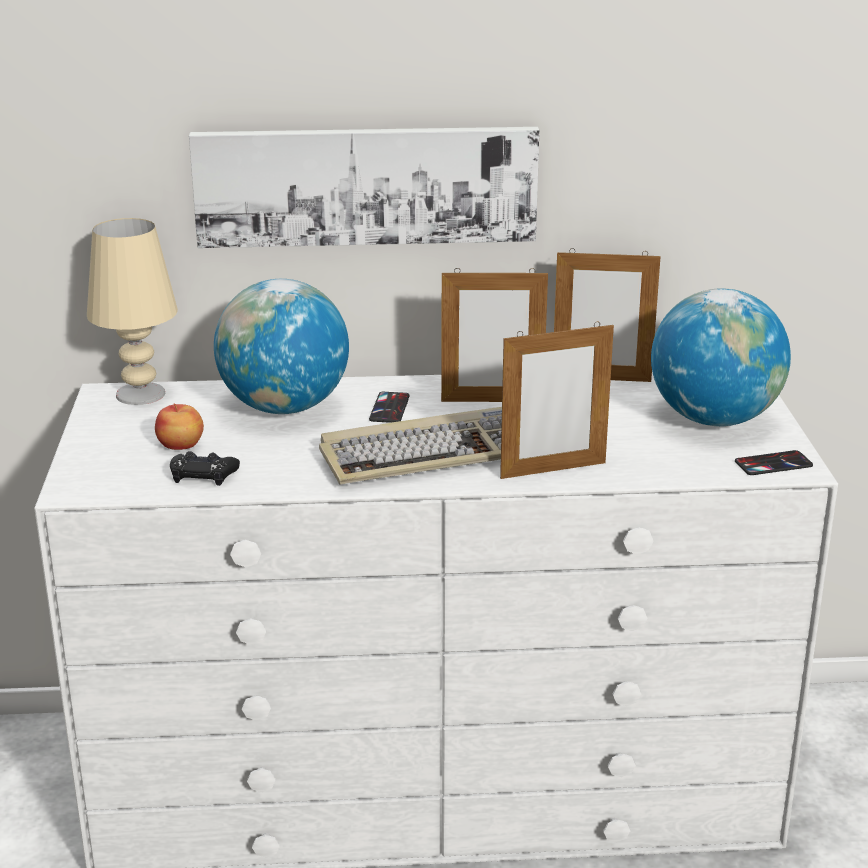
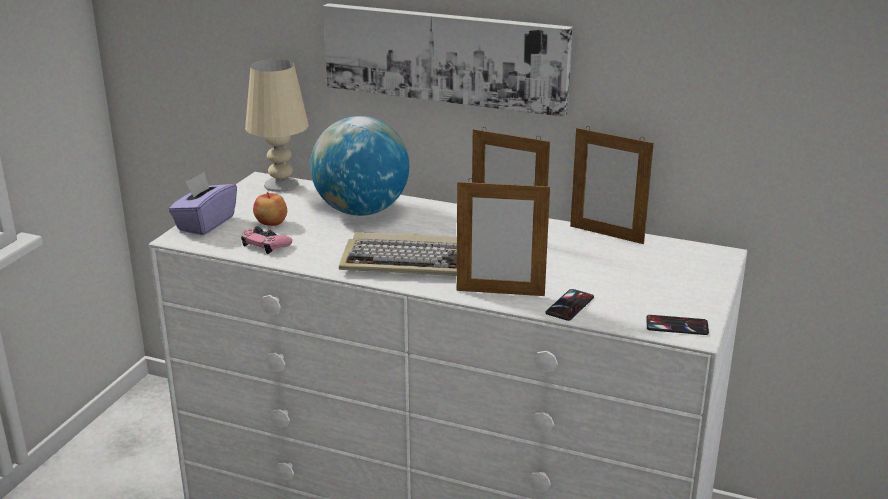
camera: 25 degrees right, 0 degrees up
(89, 464) = (205, 223): none -> purple tissue box
(203, 474) = (265, 244): black game controller -> pink game controller
(389, 408) = (430, 225): phone -> phone (570, 305)
(713, 419) = (664, 282): globe -> none

